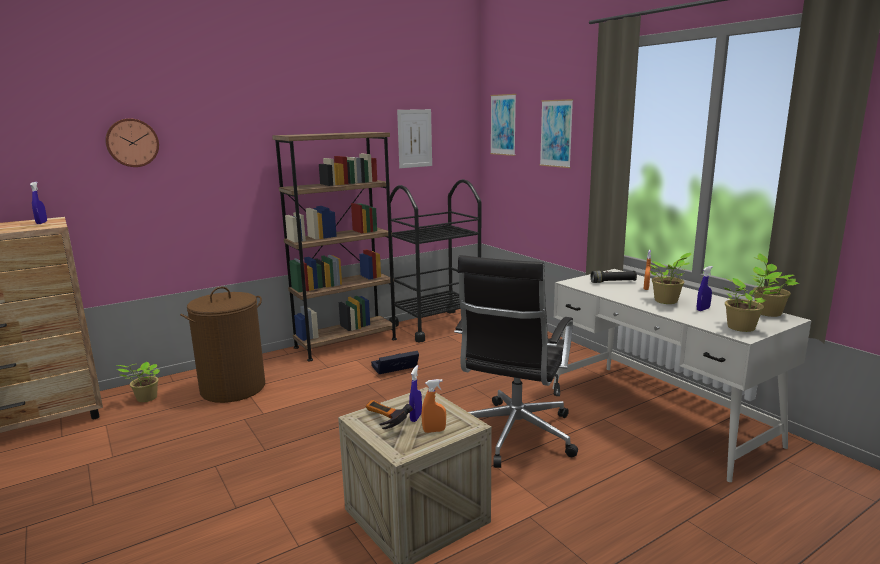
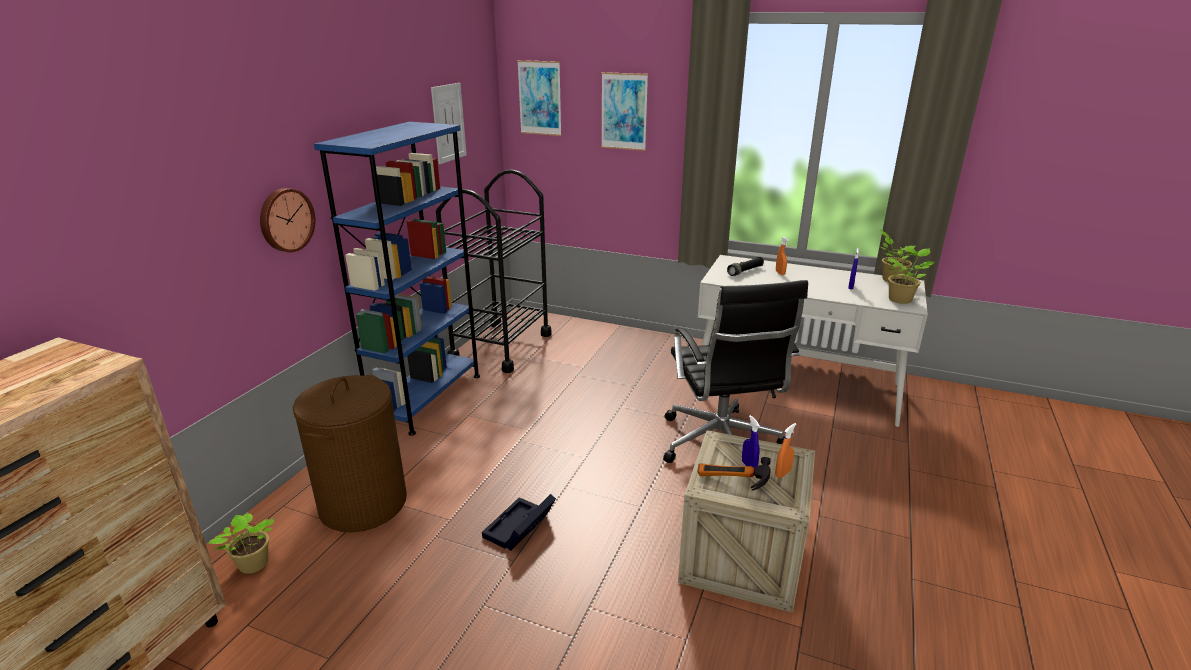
camera: 35 degrees left, 10 degrees up
(41, 223) = (59, 361): blue spray bottle -> none
(132, 142) = (136, 187): wall clock -> wall clock (285, 220)
(346, 343) = (426, 398): brown bookcase -> blue bookcase
(394, 368) = (523, 412): black storage box -> black storage box (519, 529)
(667, 301) = (816, 284): potted plant -> none

